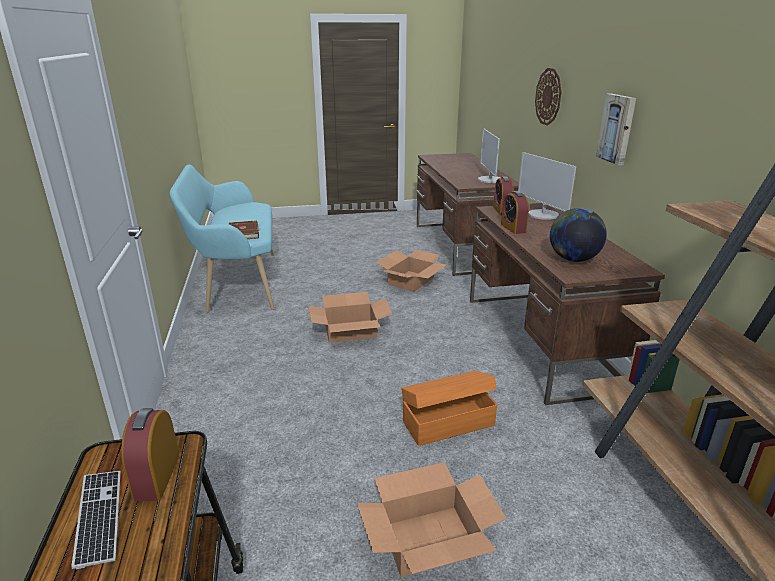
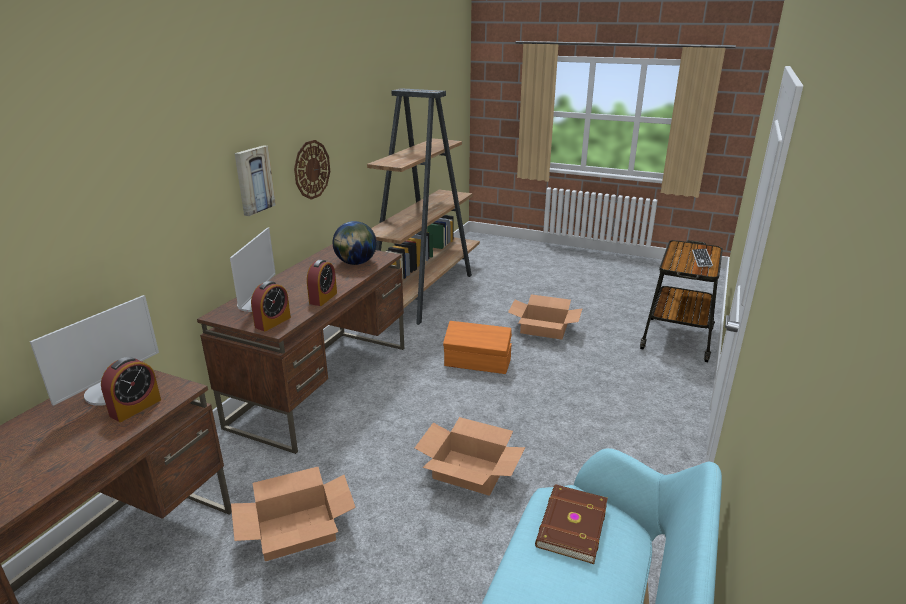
camera: 145 degrees left, 0 degrees up
(157, 476) = (681, 262): alarm clock -> alarm clock (135, 407)
(548, 97) = (118, 207): wall clock -> wall clock (311, 169)

